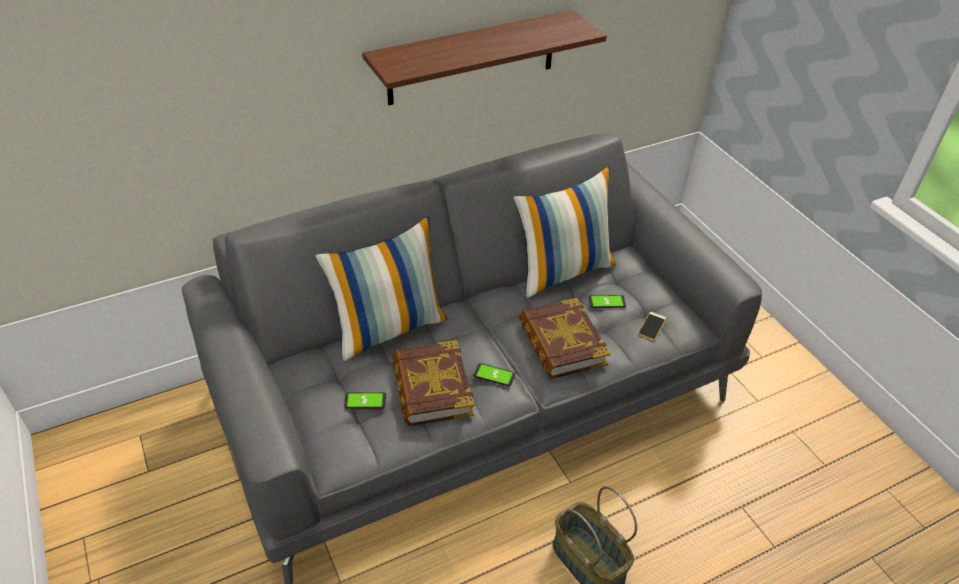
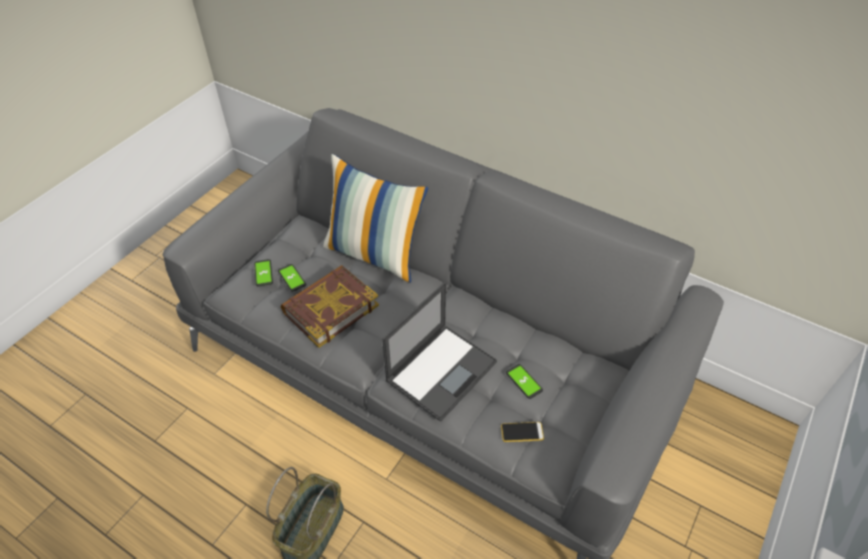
camera: 60 degrees right, 5 degrees up
(472, 58) = (573, 84): shelf -> none
(494, 375) = (370, 341): phone -> phone (263, 273)
(561, 343) = (442, 370): book -> laptop
(563, 270) = (538, 330): pillow -> none

